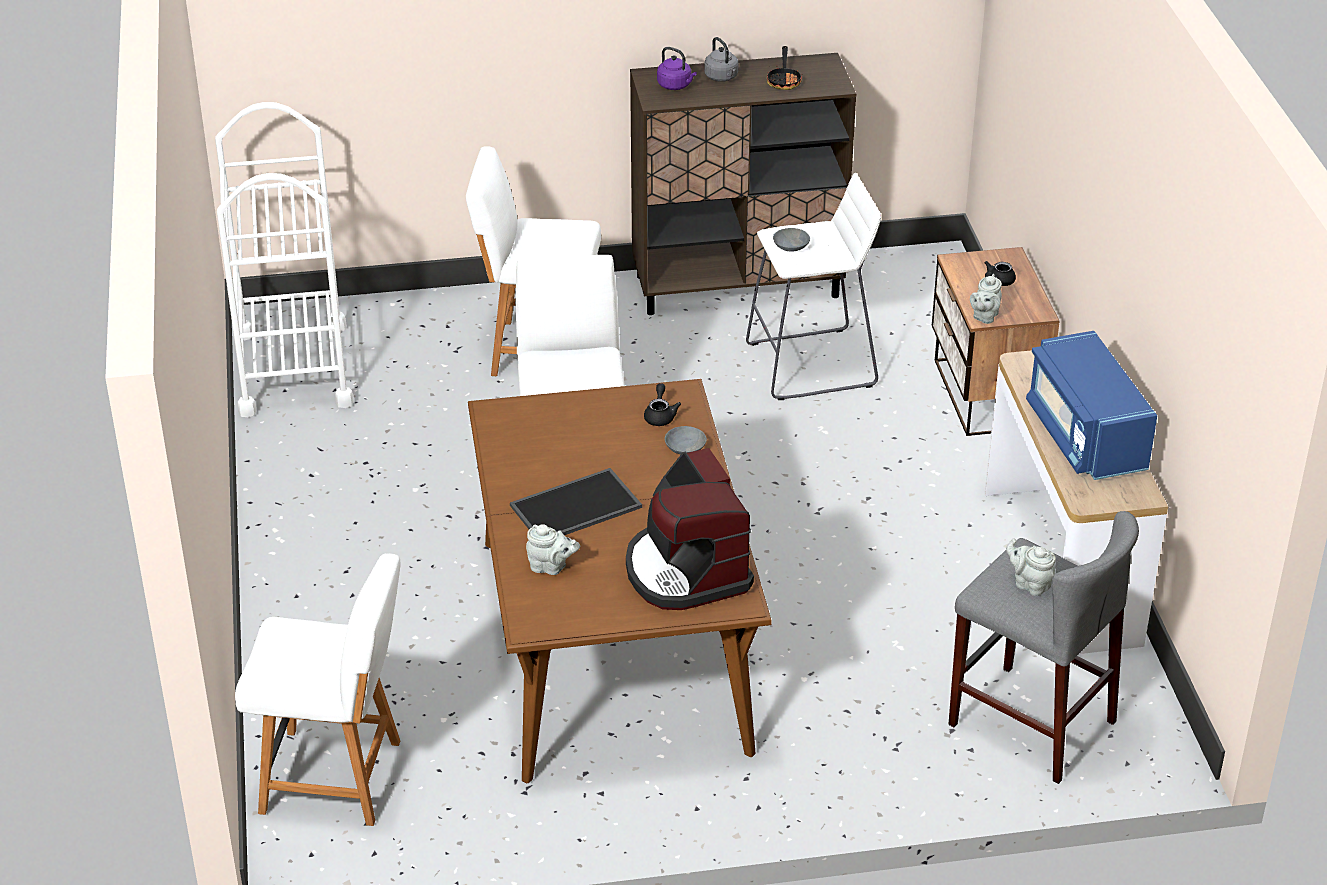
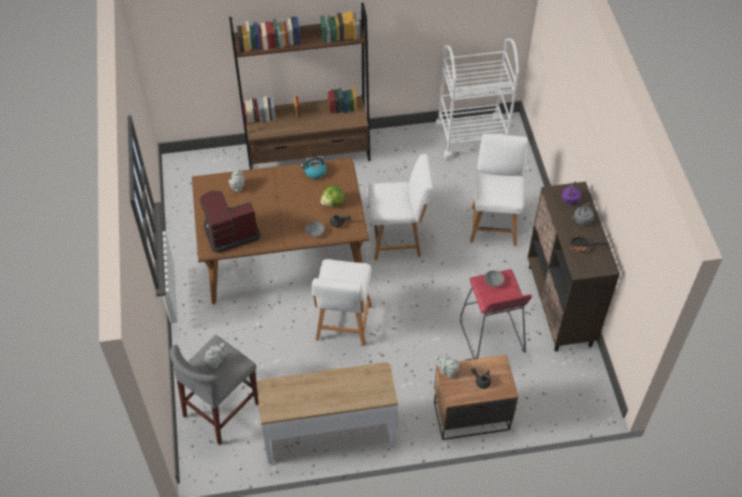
camera: 90 degrees right, 15 degrees up
(299, 612) = (309, 154): none -> brown bookcase
(336, 777) = (215, 173): white chair -> white chair (343, 324)
(511, 451) = (315, 172): none -> kettle
(575, 508) = (275, 194): tray -> none
(603, 424) = (333, 203): none -> lettuce
(812, 365) = (491, 336): white stool -> red stool
(1085, 436) = (318, 393): blue microwave -> none

